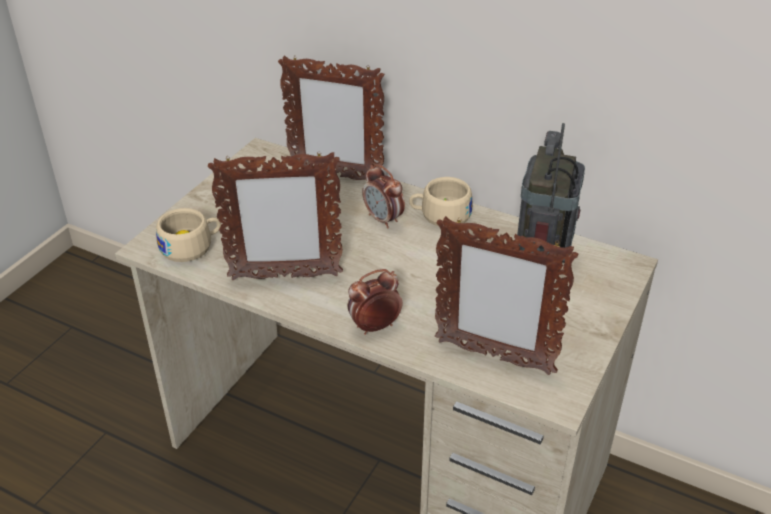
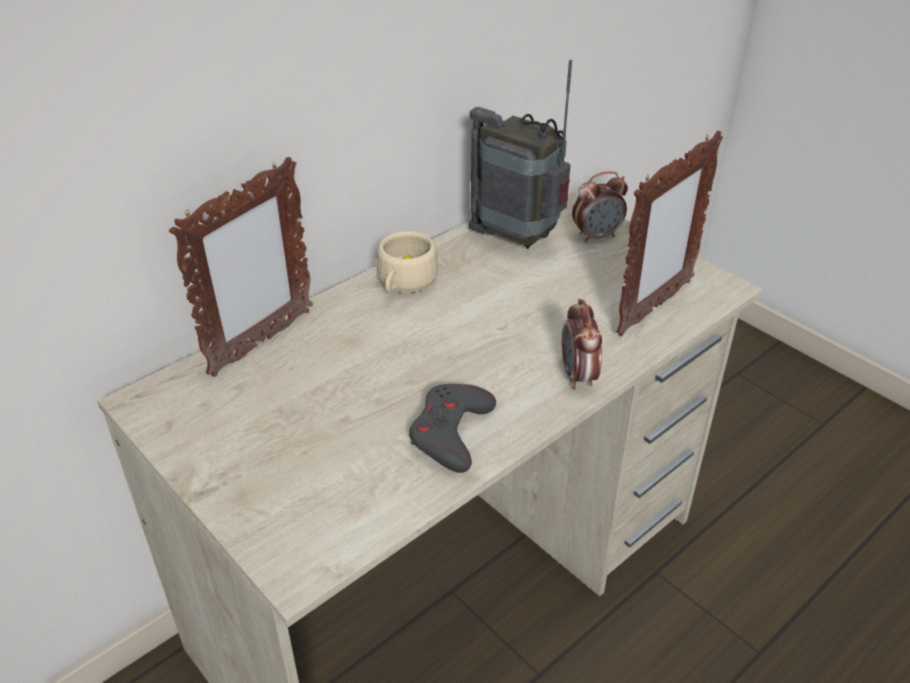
camera: 70 degrees left, 0 degrees up
(192, 246) = (329, 516): beige cup -> none
(284, 277) = (451, 432): picture frame -> grey game controller
(383, 219) = (385, 325): alarm clock -> alarm clock (596, 236)

